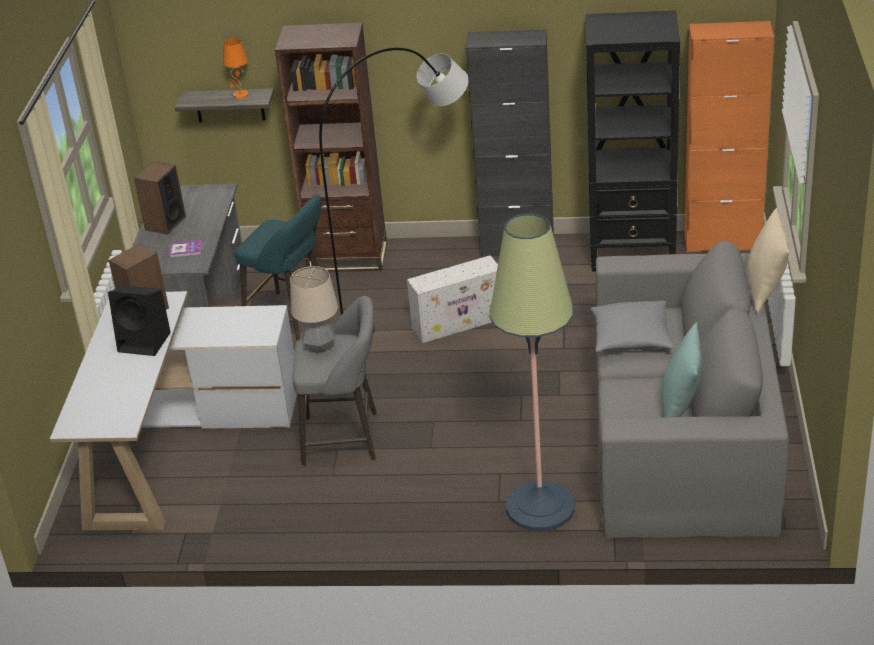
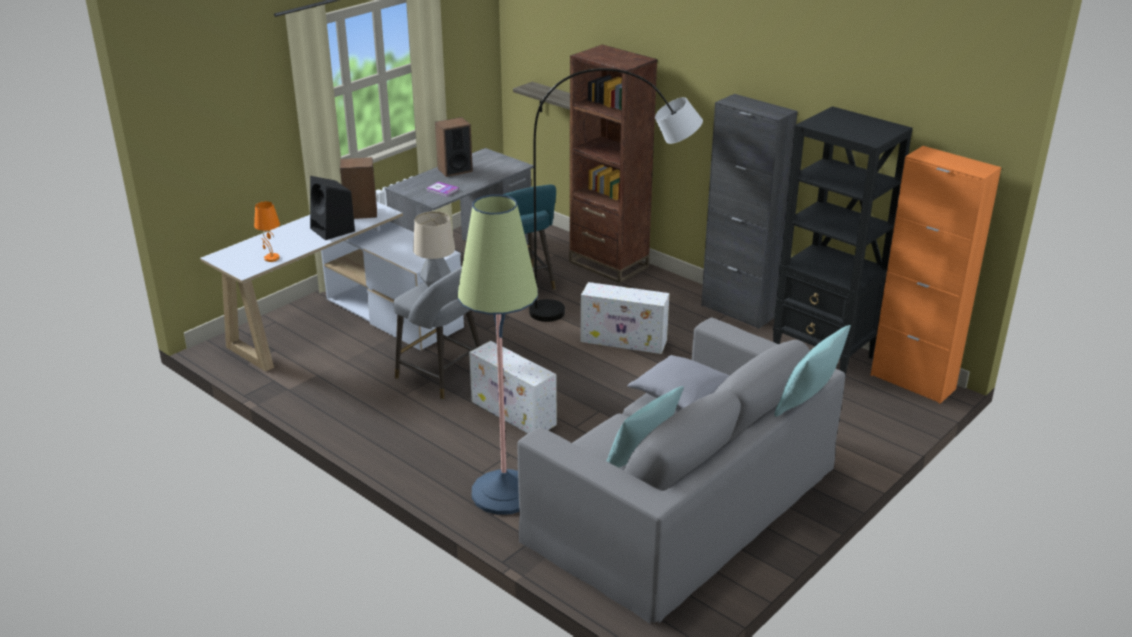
camera: 35 degrees right, 5 degrees down
(240, 95) = (563, 96): orange table lamp -> orange table lamp (271, 258)
(454, 437) = (514, 413): none -> white storage box
(765, 292) = (808, 404): beige pillow -> turquoise pillow

